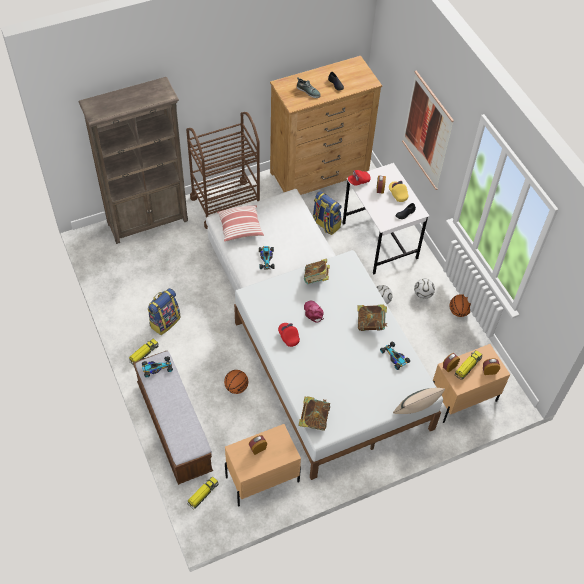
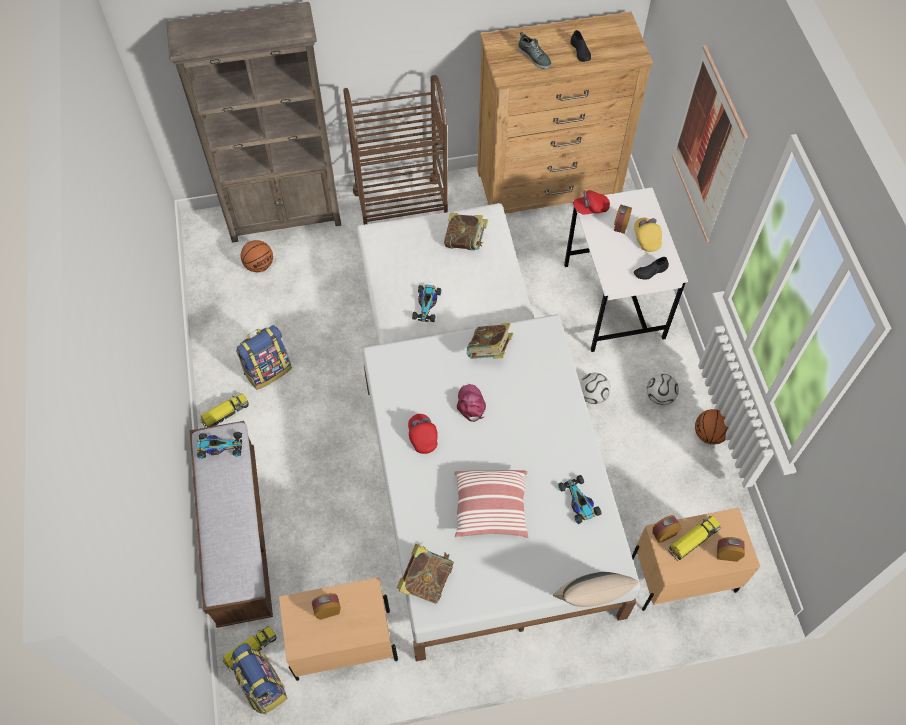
camera: 15 degrees right, 5 degrees up
(236, 387) = (343, 491): basketball -> basketball (259, 265)
(240, 228) = (402, 251): pillow -> pillow (491, 509)
(325, 224) = (538, 263): backpack -> backpack (262, 686)
(371, 324) = (555, 439): book -> book (465, 241)

